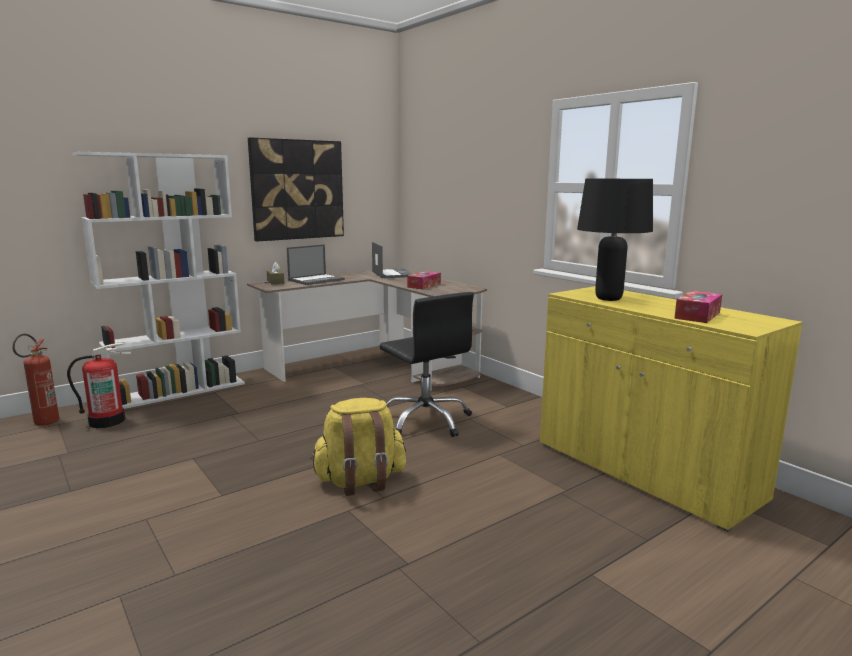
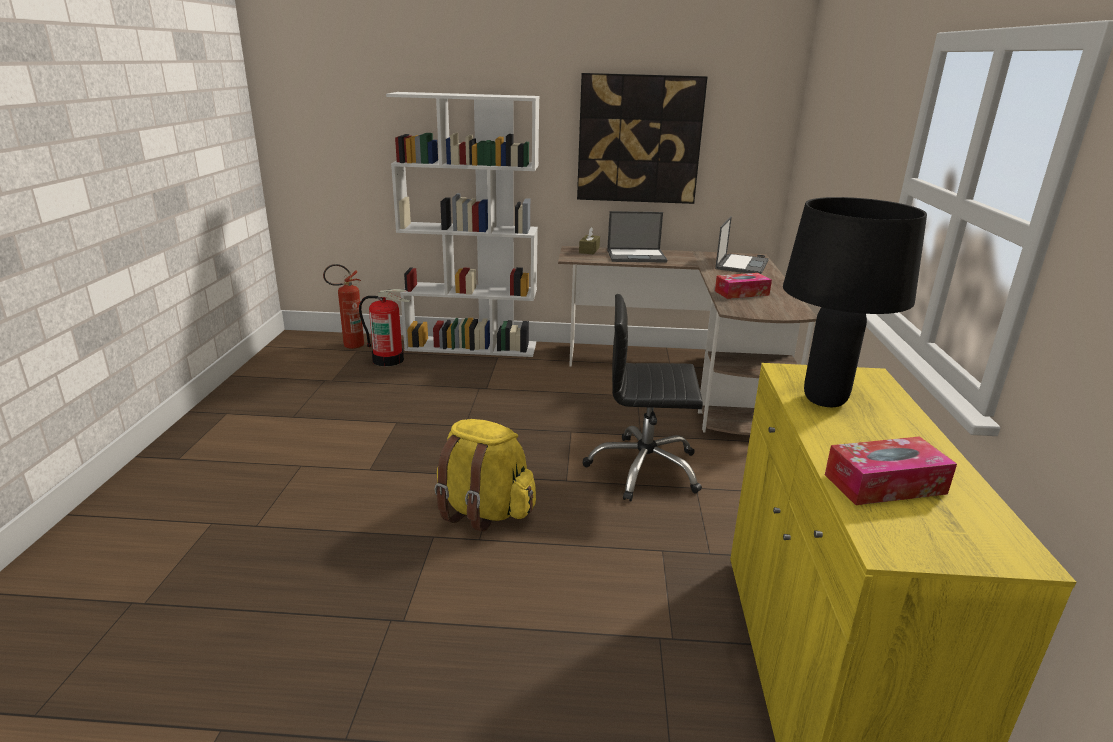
camera: 40 degrees right, 10 degrees up
(426, 420) = (644, 469): black office chair -> black office chair turned 90 degrees clockwise

